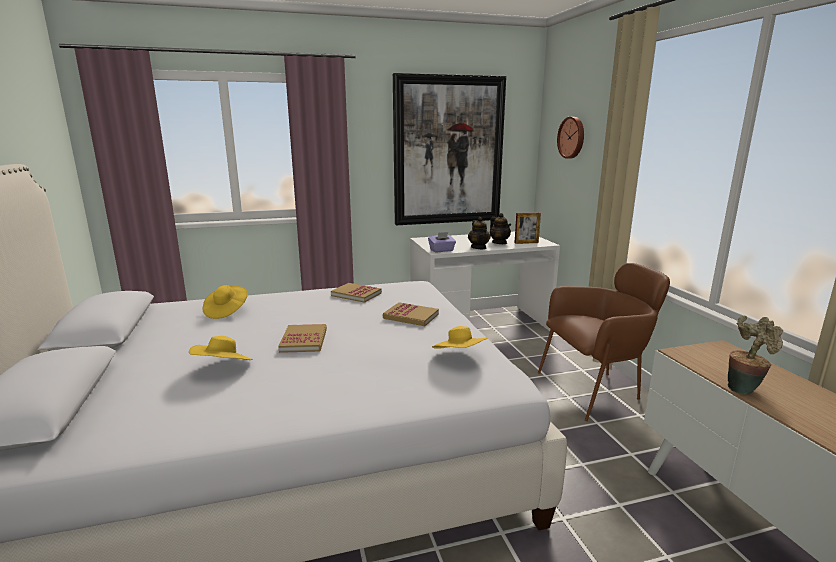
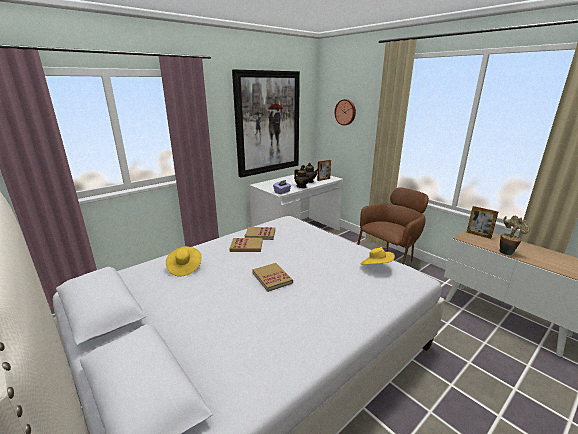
camera: 25 degrees left, 5 degrees up
(223, 367) = (244, 314): yellow hat -> none
(411, 316) = (314, 244): book -> book (246, 246)
(719, 354) = (478, 235): none -> picture frame

